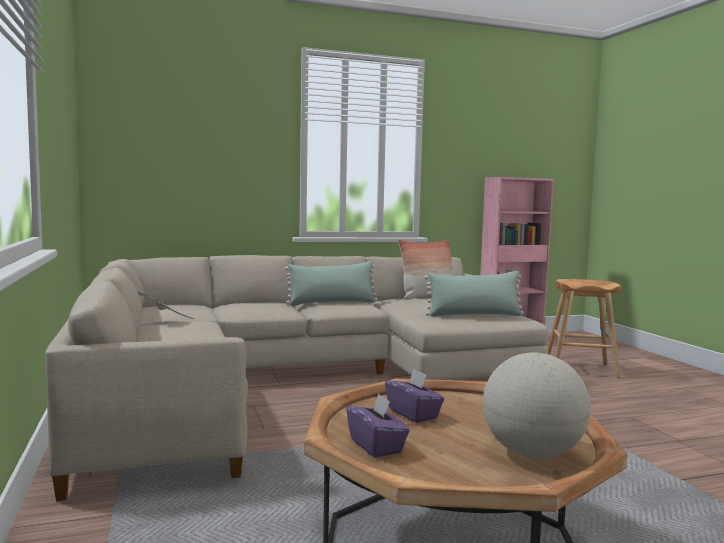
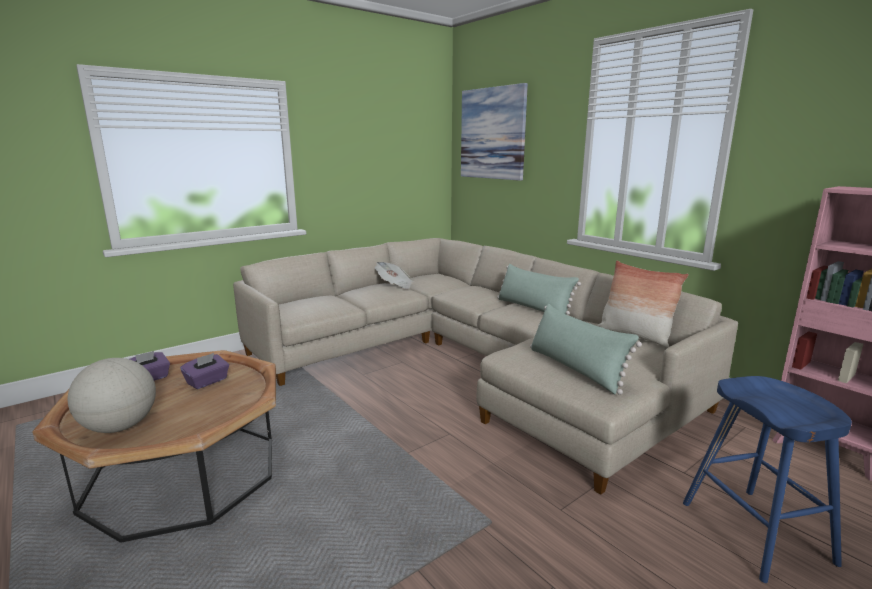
camera: 70 degrees right, 10 degrees up
(166, 123) = (492, 133): none -> picture
(580, 369) = (754, 532): brown stool -> blue stool

